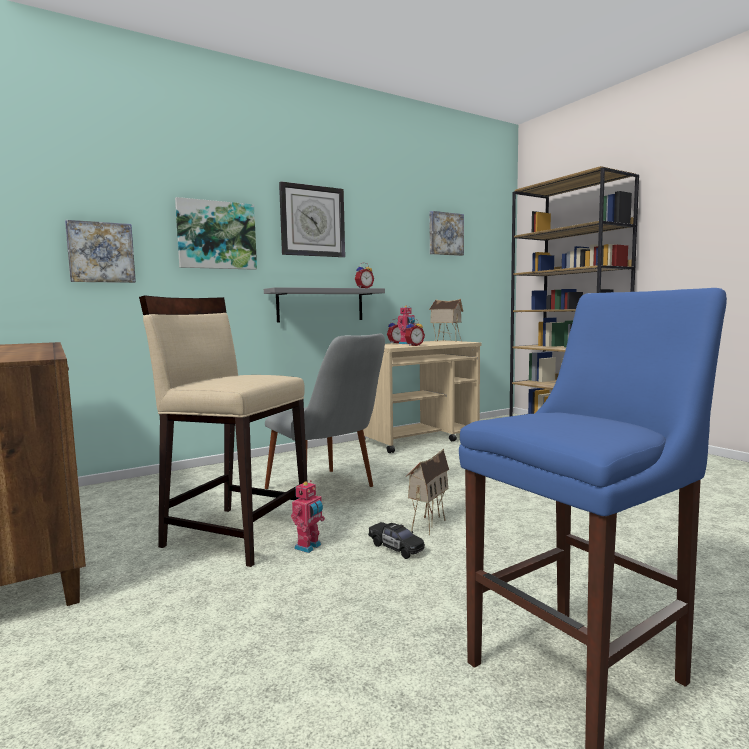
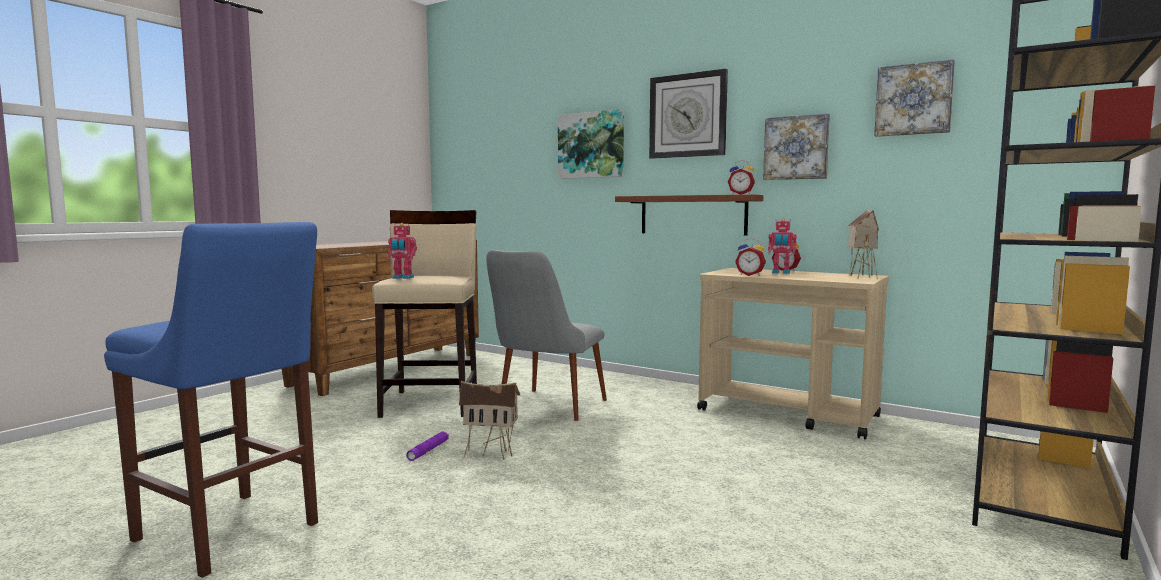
camera: 65 degrees right, 0 degrees up
(101, 252) = (512, 170): picture -> picture (796, 148)
(309, 547) = (417, 425): toy robot -> toy robot (402, 278)
(320, 305) = (692, 215): grey shelf -> brown shelf
(396, 548) = (428, 450): black toy car -> purple flashlight

